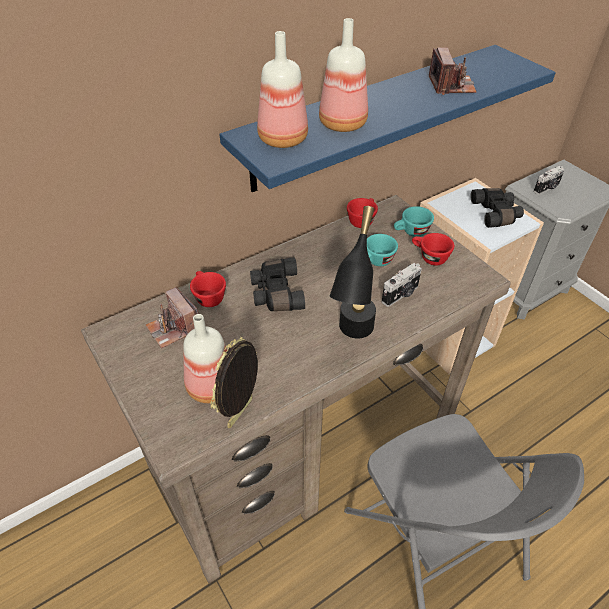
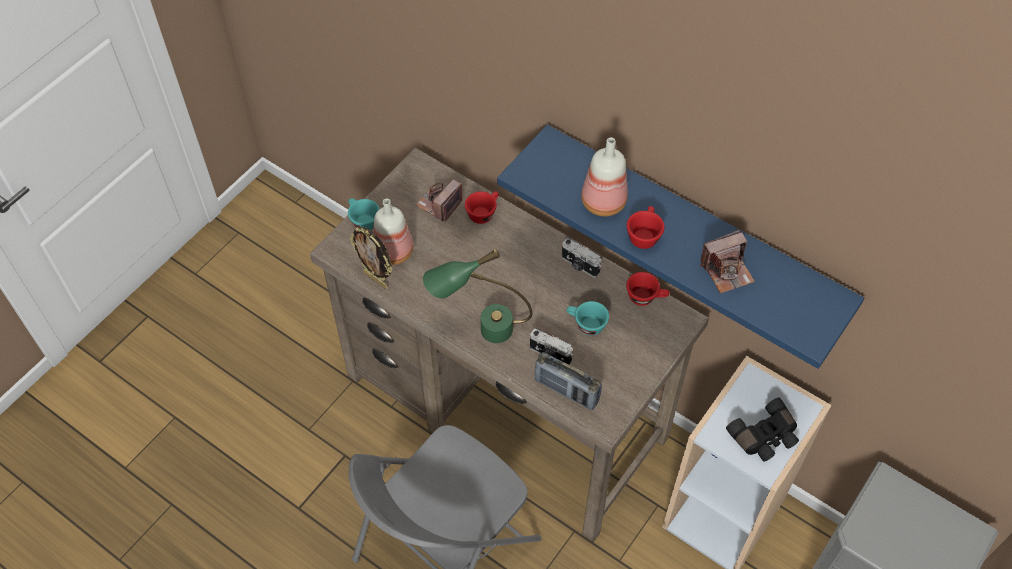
camera: 70 degrees right, 10 degrees up
(241, 414) = (376, 279): picture frame -> picture frame turned 150 degrees counterclockwise
(276, 293) = (509, 259): black binoculars -> none
(284, 140) = (556, 169): bottle -> none
(352, 338) = (480, 330): black table lamp -> green table lamp
(411, 232) = (647, 344): turquoise cup -> turquoise cup (362, 220)
(429, 257) = (615, 368): red cup -> red cup (643, 234)
(445, 294) = (566, 391): none -> radio
(547, 188) = (902, 511): camera -> camera (579, 265)

